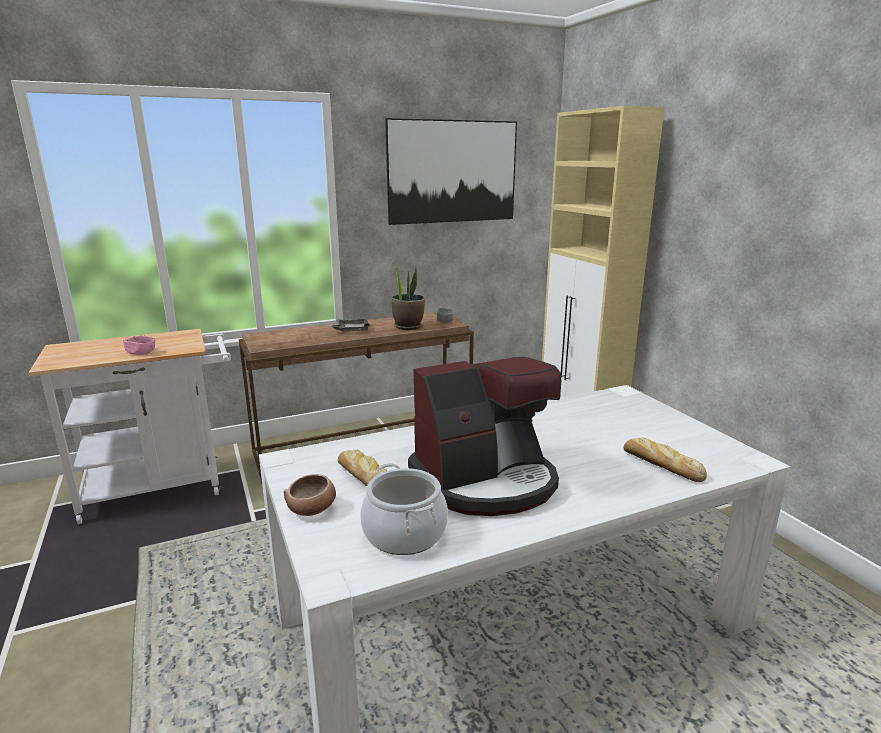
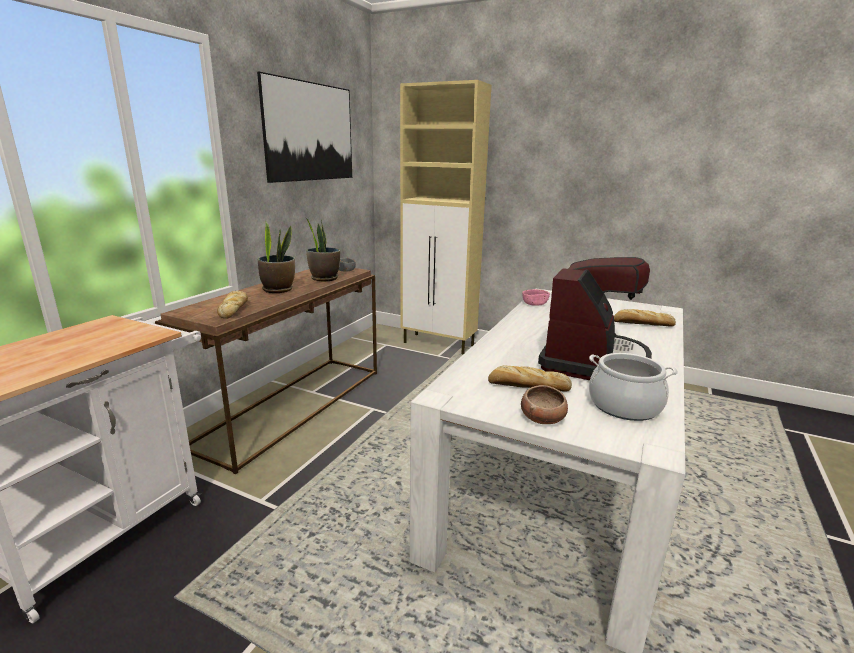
camera: 40 degrees left, 0 degrees up
(141, 353) = (93, 352): pink bowl -> pink bowl (535, 304)
(287, 340) = (233, 309): none -> bread
(351, 330) = (278, 289): grey tray -> potted plant

